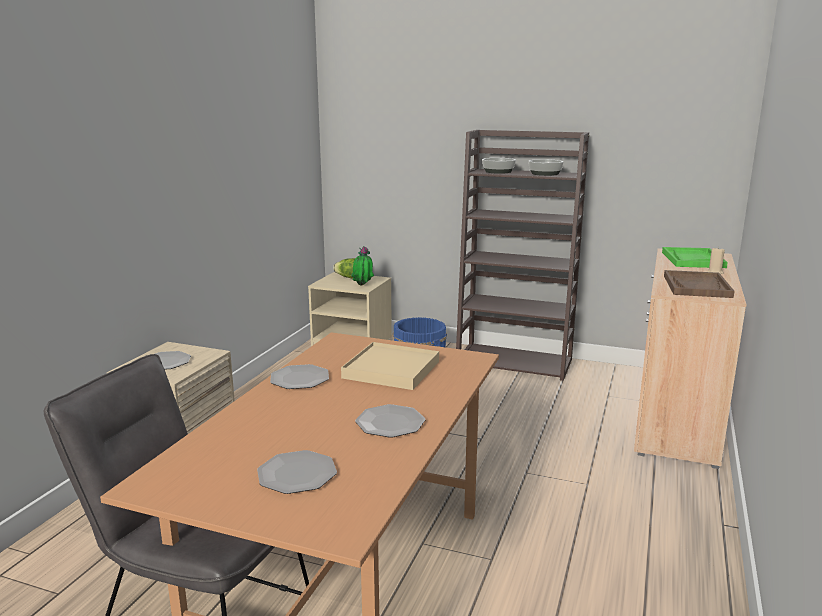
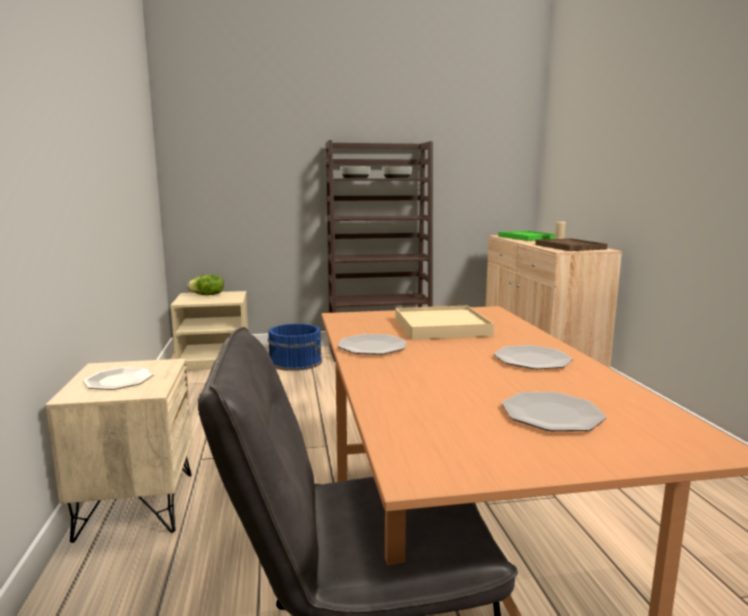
camera: 30 degrees left, 5 degrees down
(362, 286) = (229, 299): potted plant -> none

